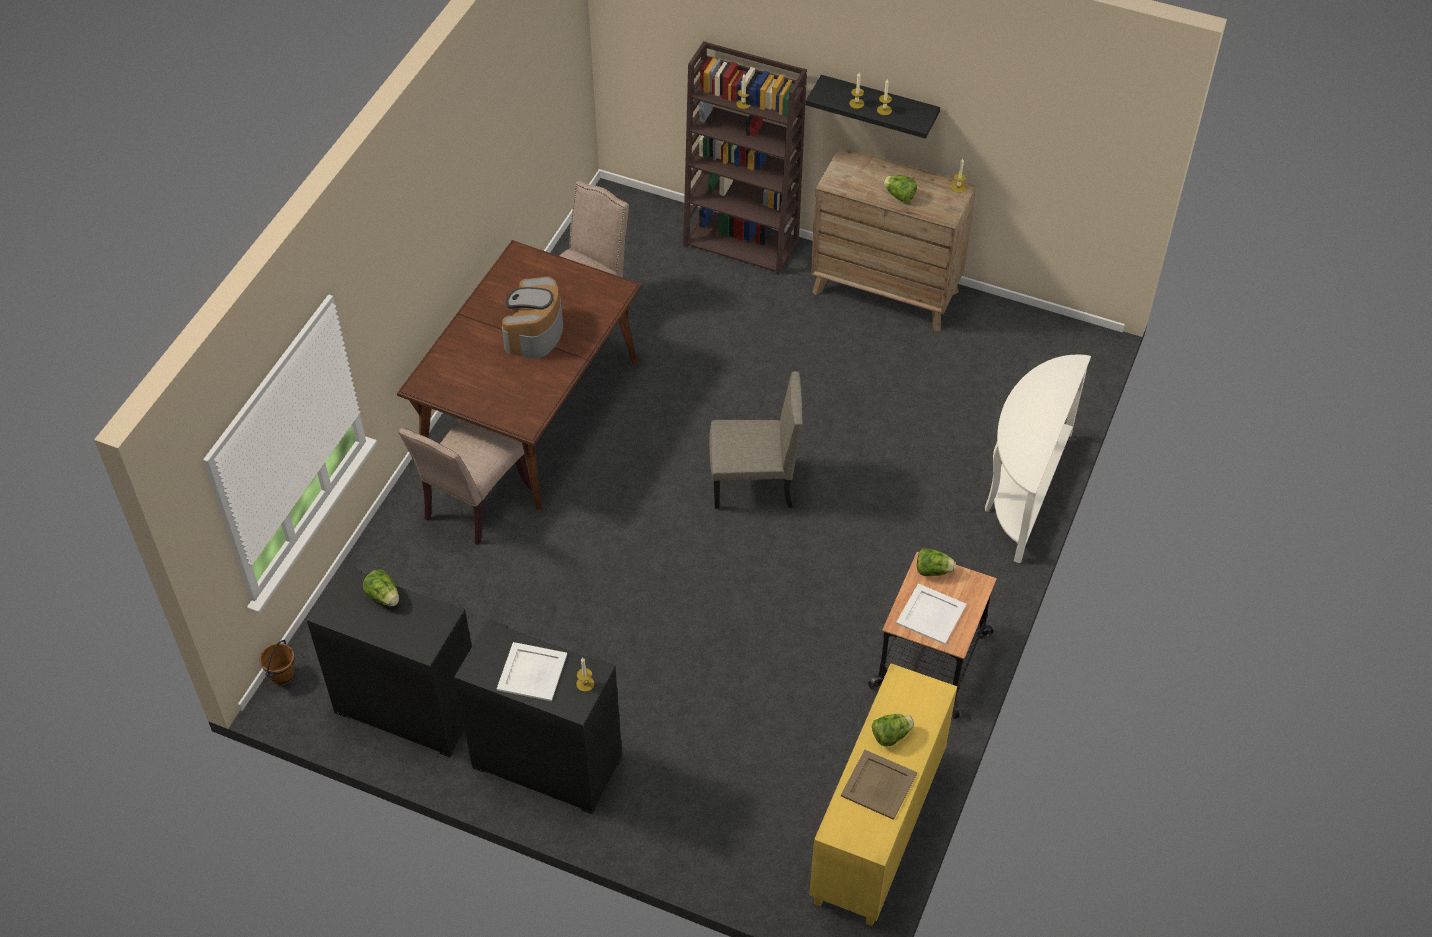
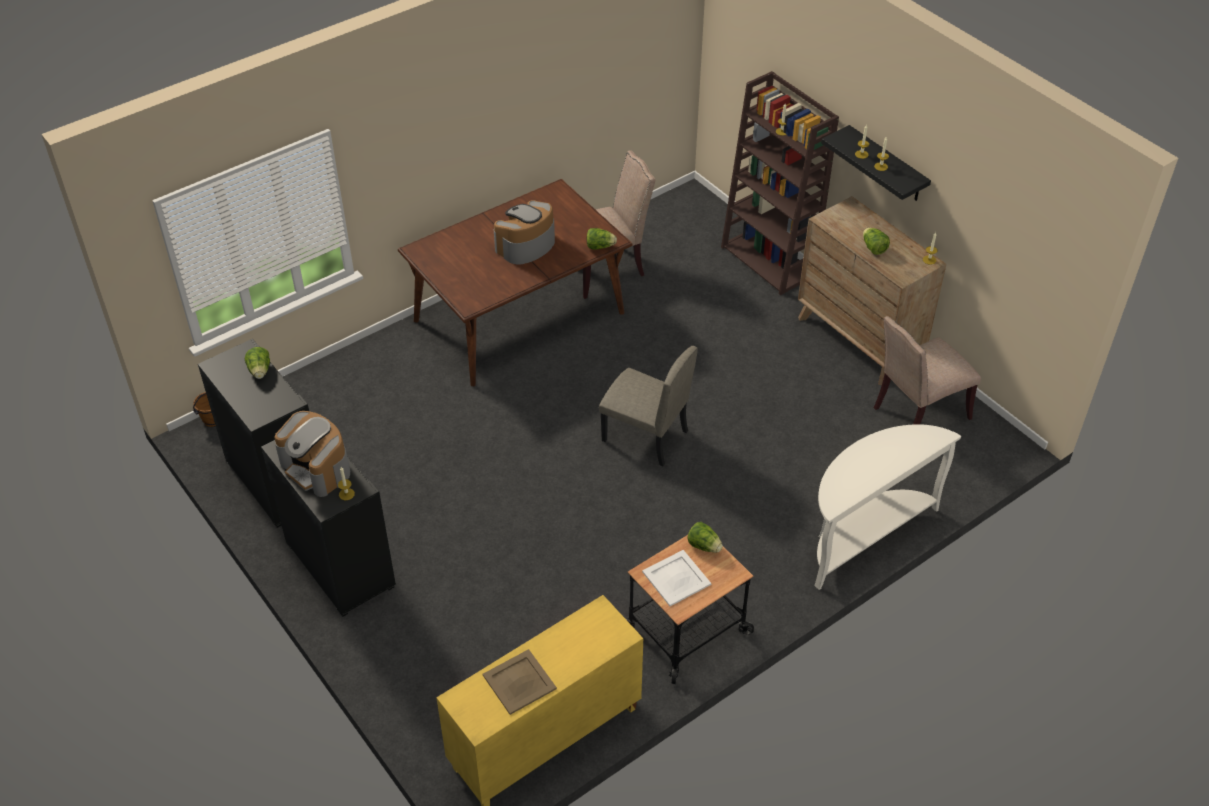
camera: 30 degrees right, 5 degrees down
(473, 505) = (428, 363): beige chair -> beige chair (917, 413)
(532, 671) = (317, 468): white tray -> coffee machine
(891, 735) = (559, 649): lettuce -> lettuce (600, 246)

